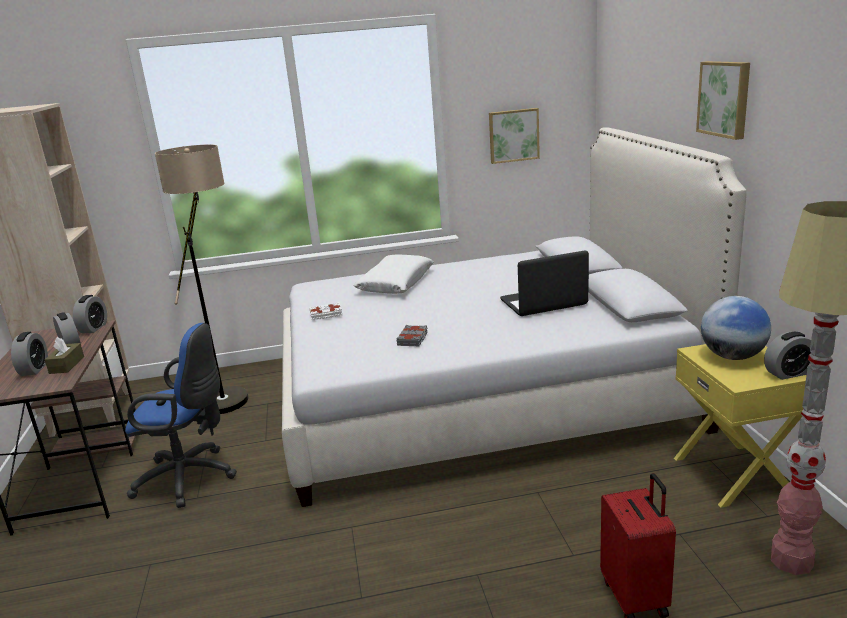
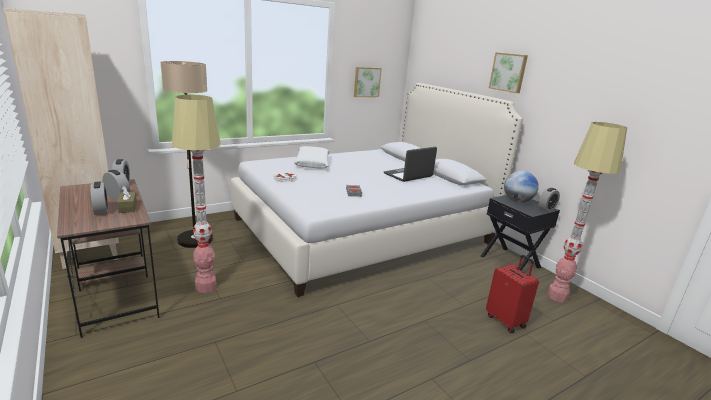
camera: 25 degrees left, 0 degrees up
(190, 478) = (206, 287): blue office chair -> floor lamp
(734, 474) = (510, 261): yellow nightstand -> black nightstand

